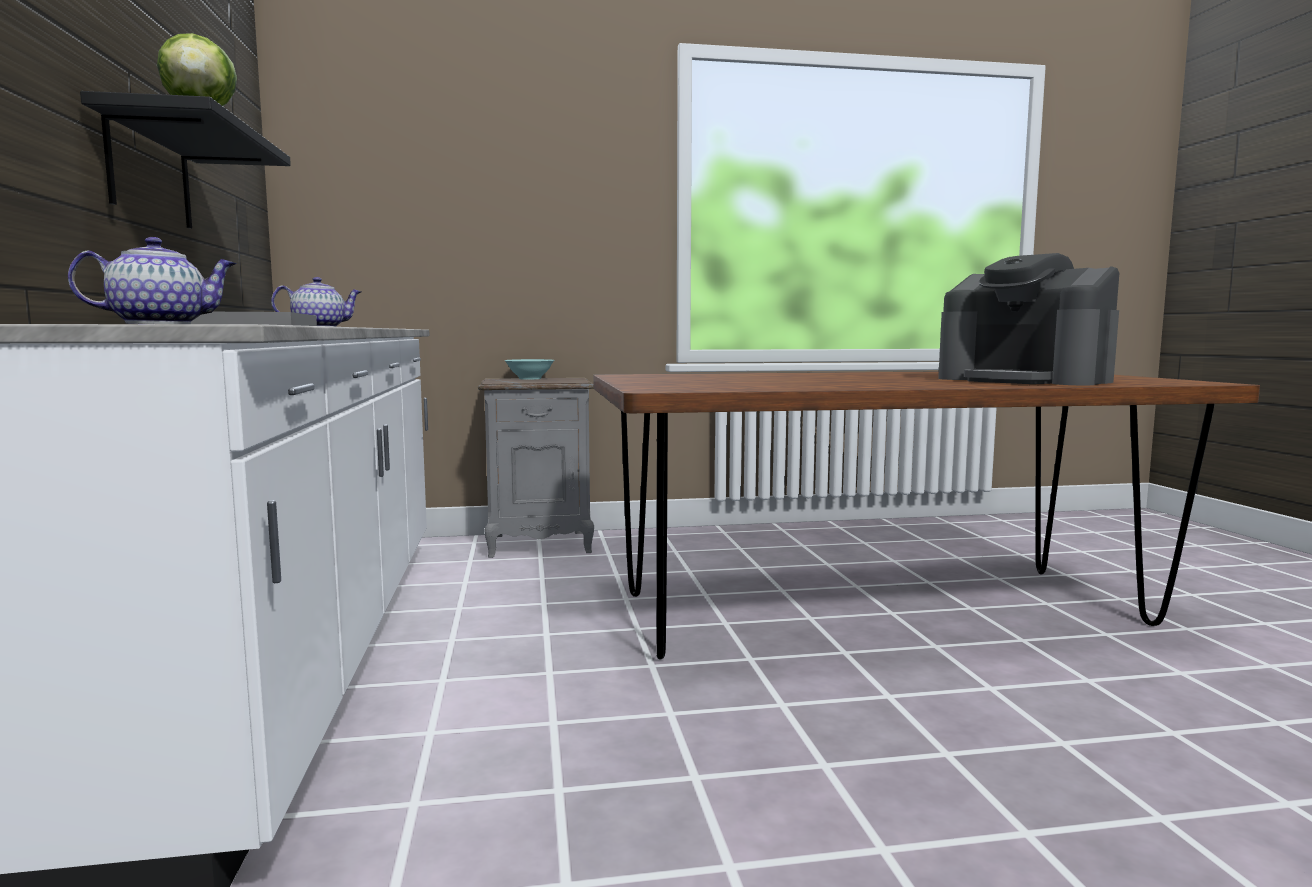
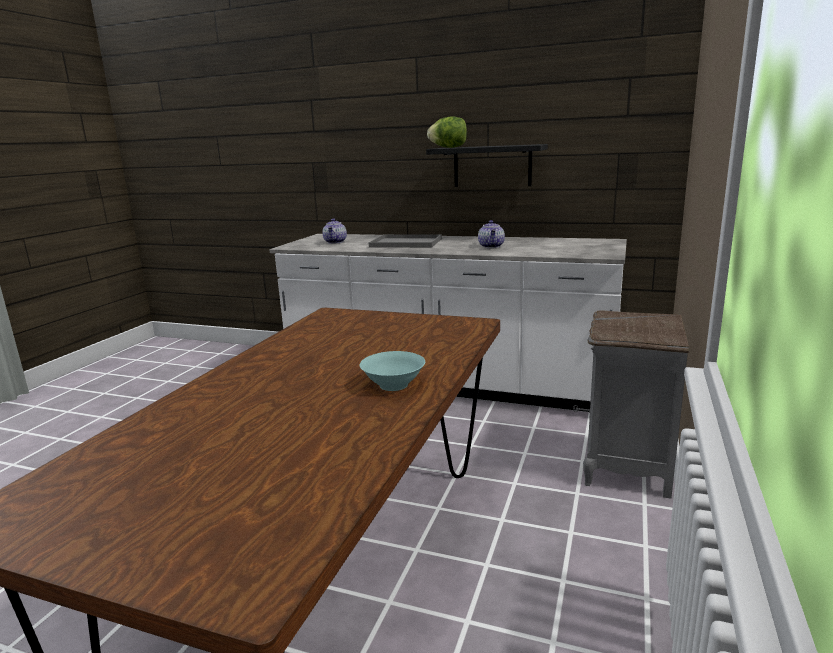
camera: 120 degrees right, 10 degrees up
(529, 378) = (660, 325): turquoise bowl -> turquoise bowl (394, 385)
(1024, 380) = (193, 436): coffee machine -> none

